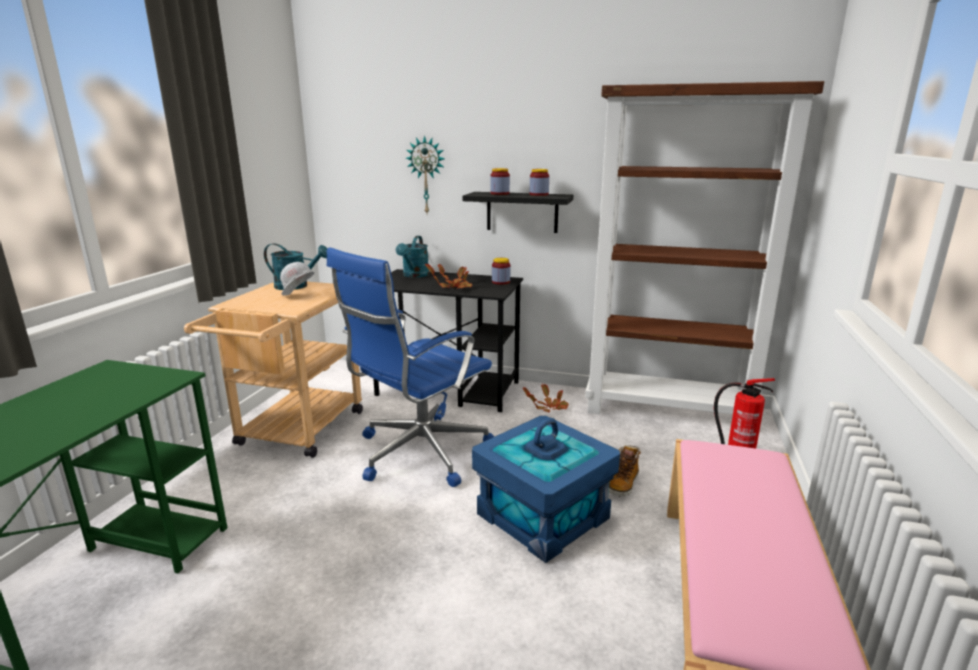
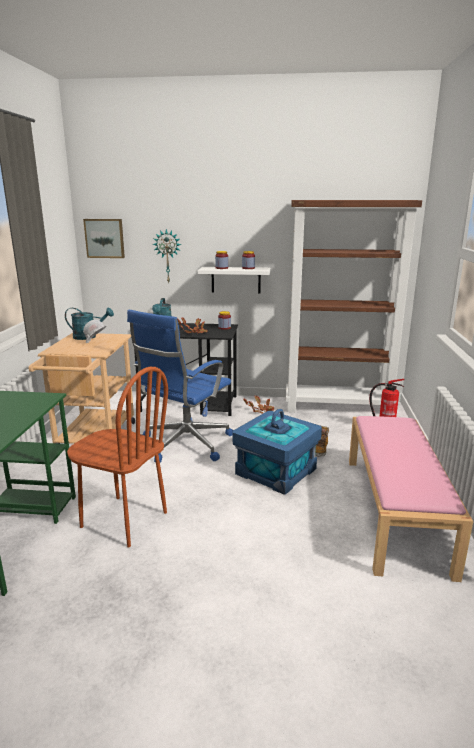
camera: 10 degrees left, 0 degrees up
(277, 580) = (123, 520): none -> brown chair
(343, 149) = (105, 238): none -> picture
(522, 212) = (236, 280): black shelf -> white shelf

